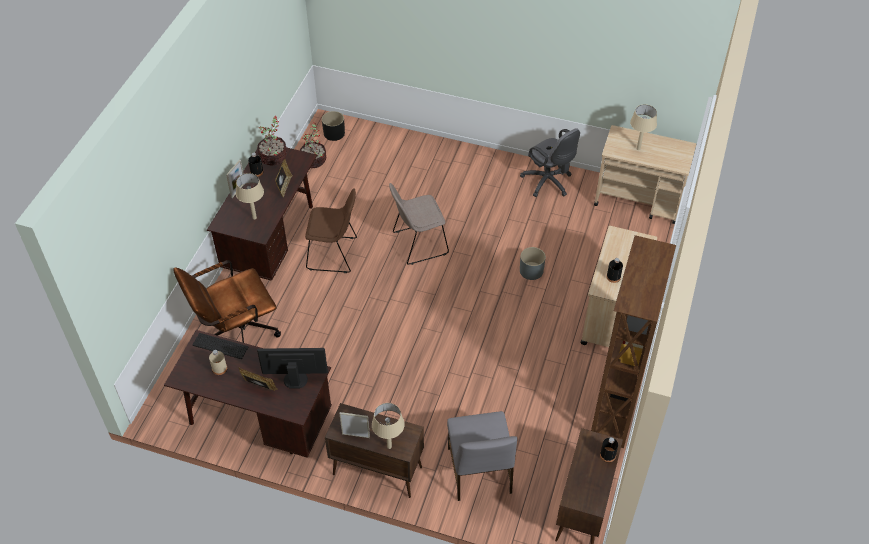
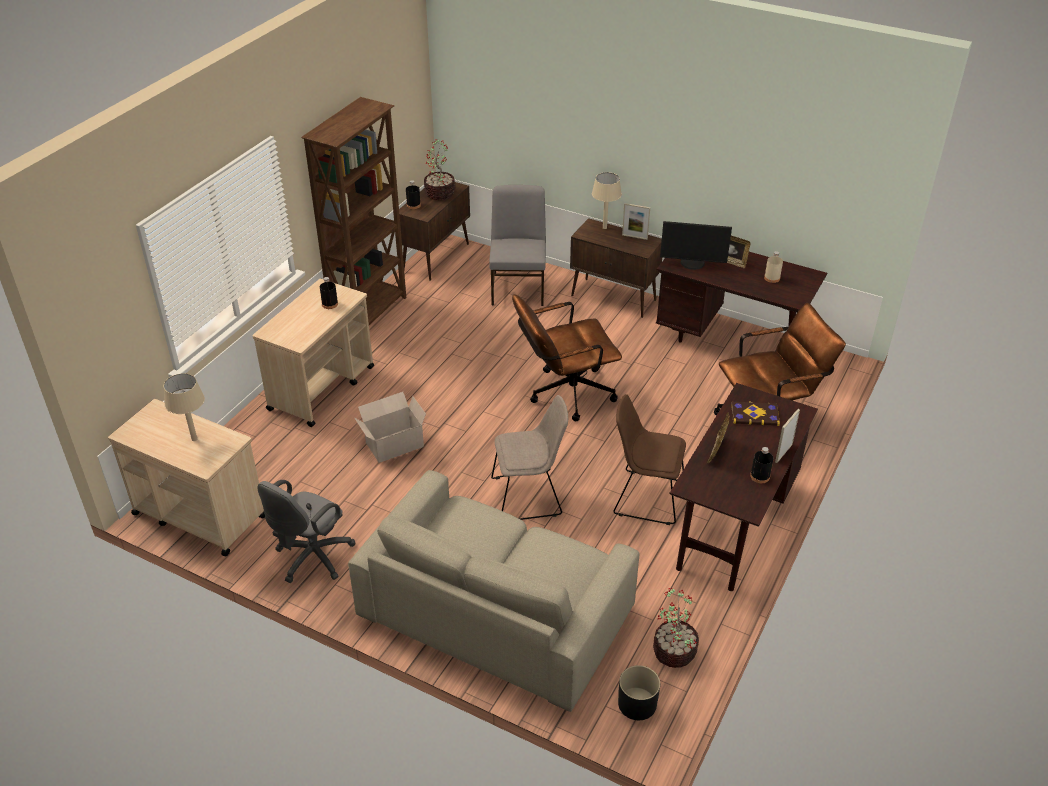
camera: 170 degrees left, 10 degrees down
(219, 346) = (775, 294): keyboard -> none
(254, 218) = (754, 414): beige table lamp -> book
(273, 157) = (737, 495): potted plant -> potted plant (439, 193)
(408, 338) = (564, 394): none -> brown office chair
(422, 169) = (496, 610): none -> beige sofa
(531, 271) = (393, 445): grey planter -> cardboard box
(548, 183) = (311, 559): grey office chair -> grey office chair turned 120 degrees counterclockwise

